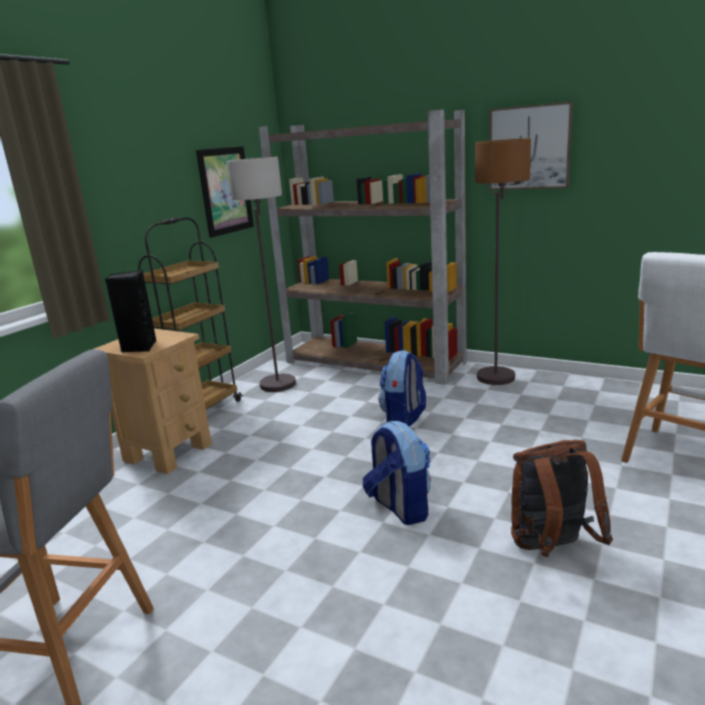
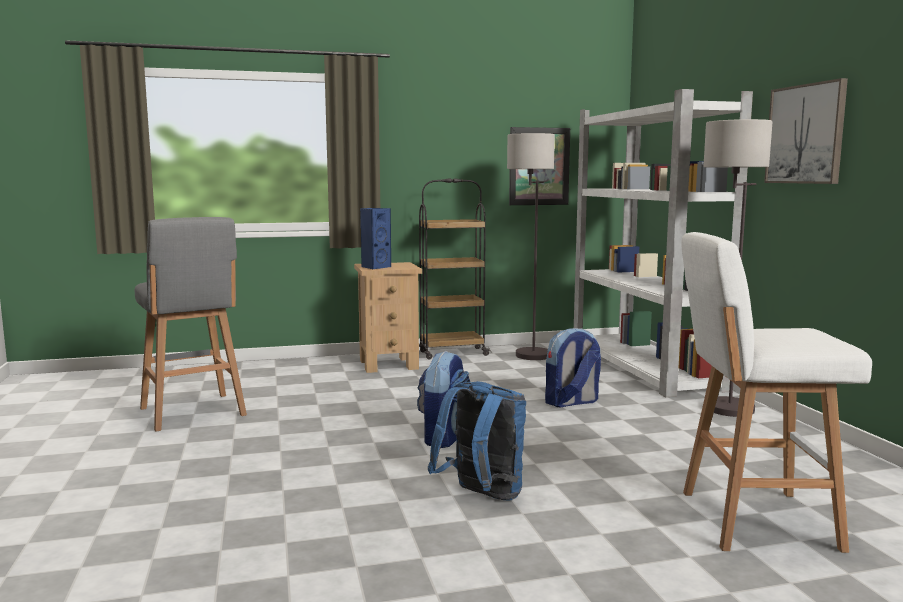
camera: 45 degrees right, 10 degrees down
(139, 347) = (375, 267): black speaker -> blue speaker
(374, 362) = (643, 366): brown bookcase -> white bookcase
(498, 382) = (722, 412): brown floor lamp -> grey floor lamp
(551, 549) = (481, 496): brown backpack -> blue backpack

